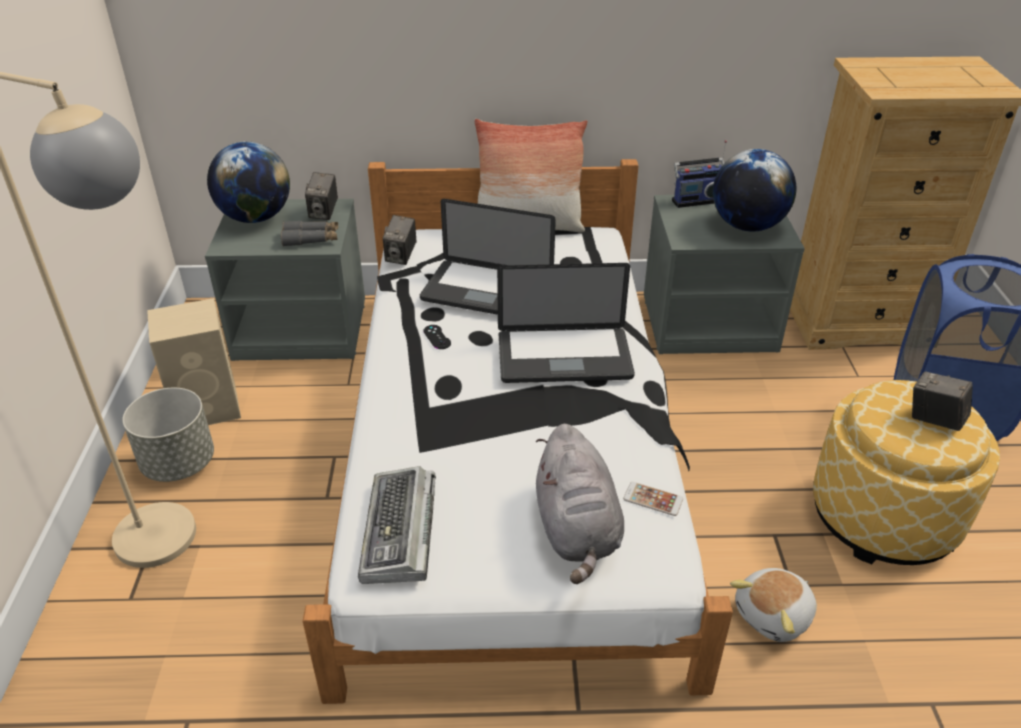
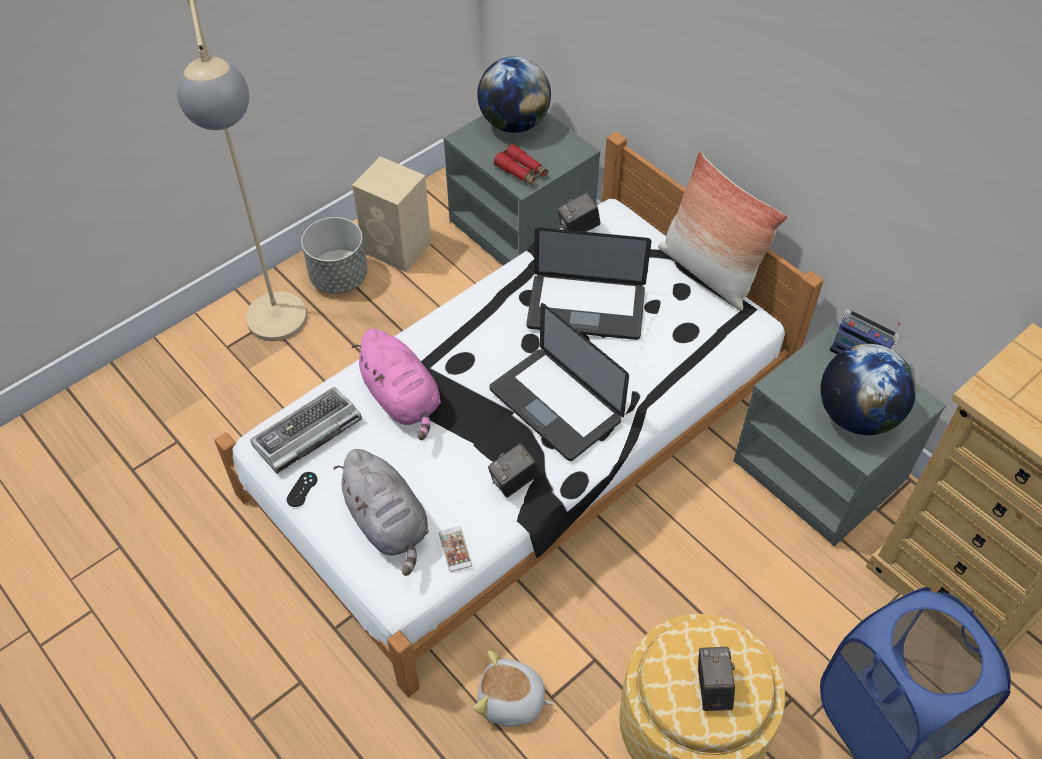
camera: 50 degrees right, 15 degrees up
(311, 239) = (522, 171): grey binoculars -> red binoculars
(324, 213) = (561, 151): camera -> camera (514, 482)
(437, 337) = (505, 319): black game controller -> black game controller (302, 489)
(443, 443) = (403, 399): none -> pink plush toy
(487, 292) = (586, 308): laptop -> laptop turned 60 degrees counterclockwise
(577, 530) = (388, 524): grey plush toy -> grey plush toy turned 75 degrees counterclockwise

